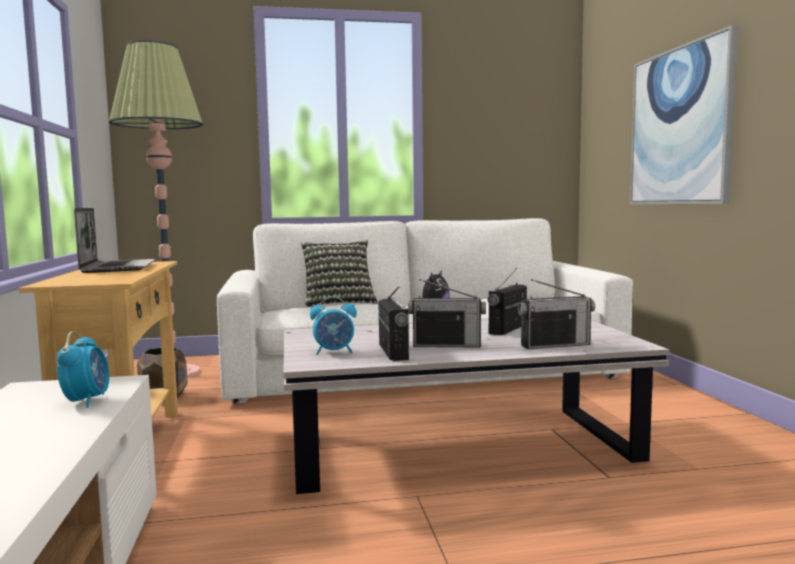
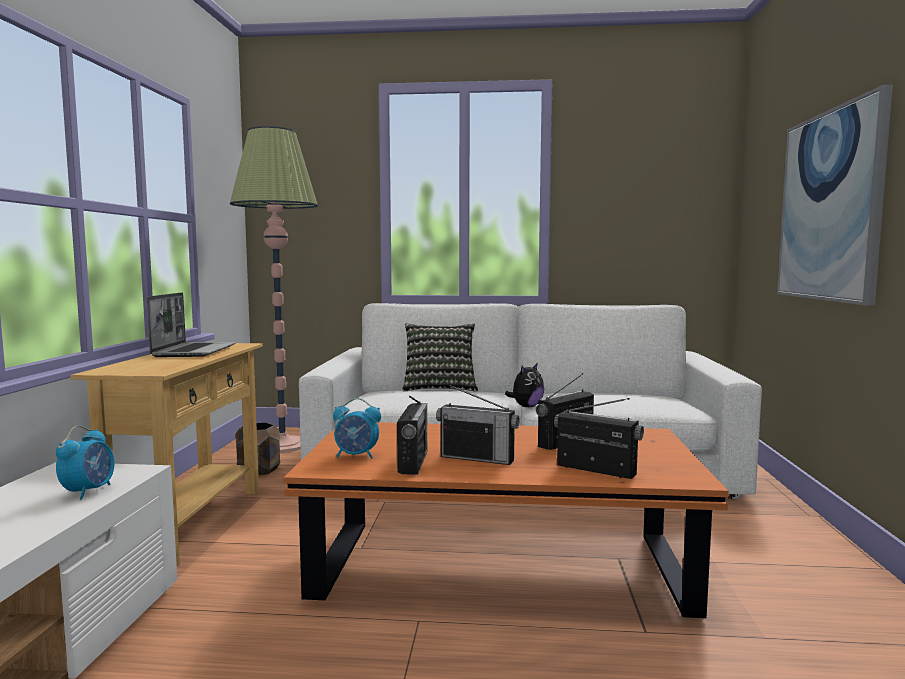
camera: 15 degrees right, 0 degrees up
(460, 448) = (500, 569): white coffee table -> orange coffee table
(555, 345) = (595, 470): radio -> radio turned 150 degrees counterclockwise

